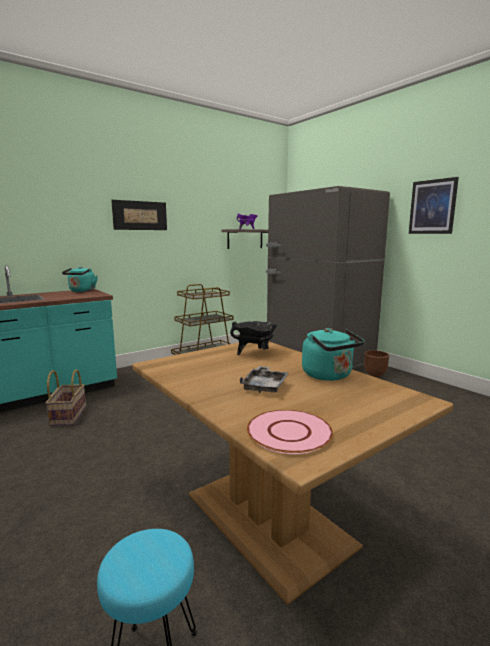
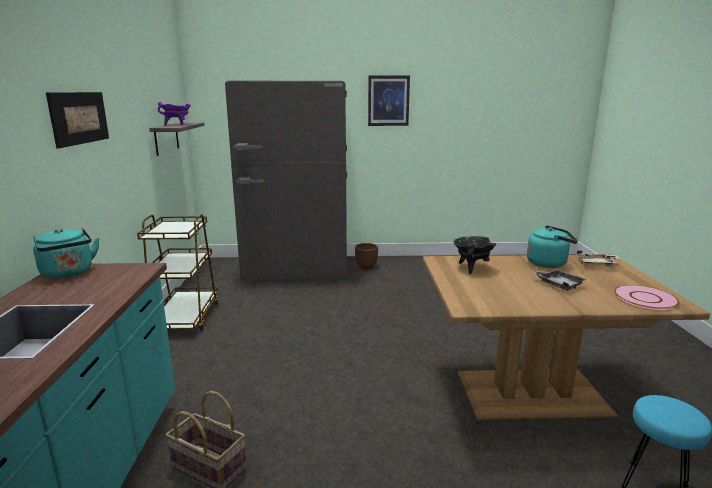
camera: 55 degrees left, 5 degrees up
(377, 397) = (596, 264): none -> beige tray

